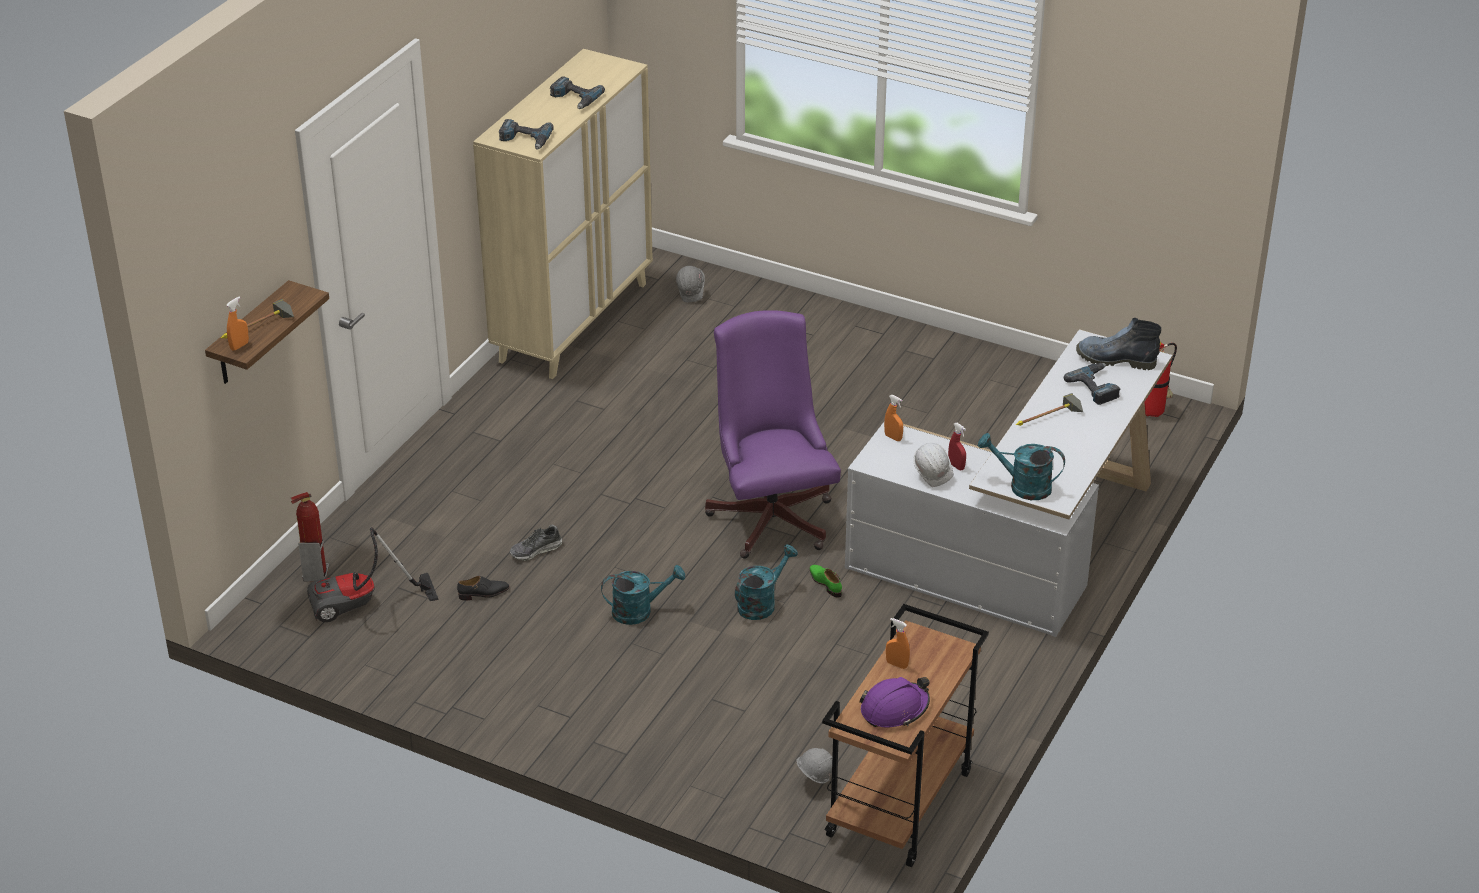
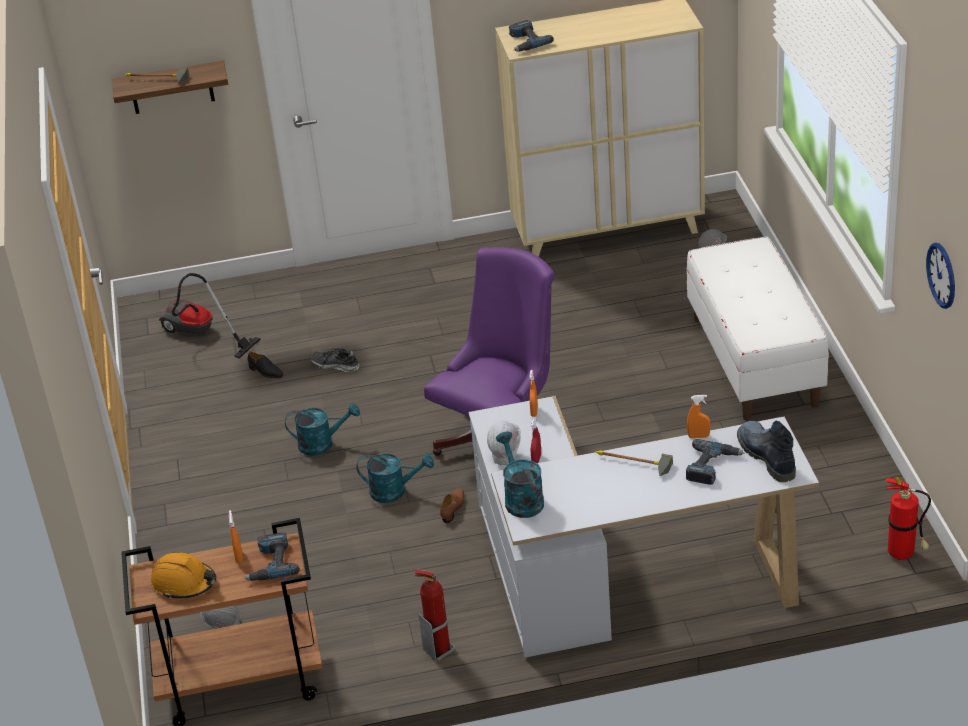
camera: 55 degrees right, 0 degrees up
(239, 346) = (129, 85): orange spray bottle -> orange spray bottle (698, 436)
(315, 574) = (210, 300): fire extinguisher -> fire extinguisher (439, 650)
(574, 98) = (609, 29): power drill -> power drill (270, 563)
(639, 611) = (322, 444): turquoise watering can -> turquoise watering can turned 45 degrees counterclockwise
(825, 583) = (453, 508): green shoe -> brown shoe
(851, 350) = (755, 361): none -> white bench
(894, 709) = (184, 583): purple hard hat -> orange hard hat
(1146, 148) = (941, 275): none -> wall clock

